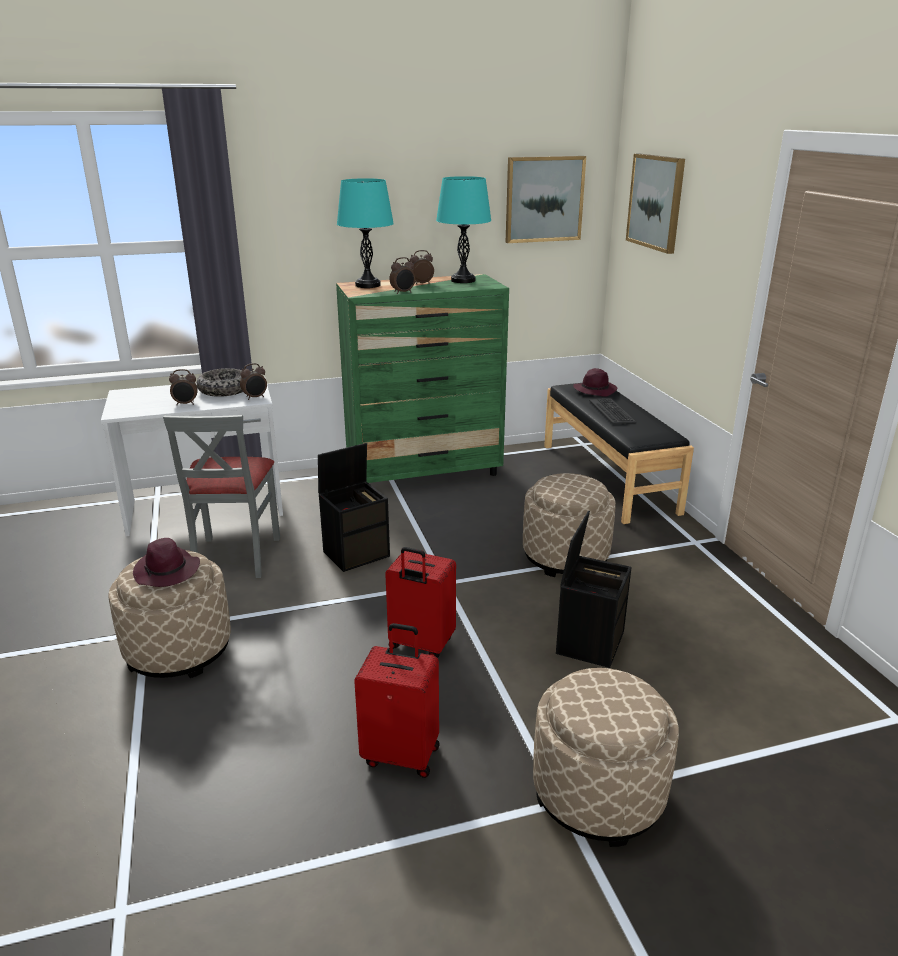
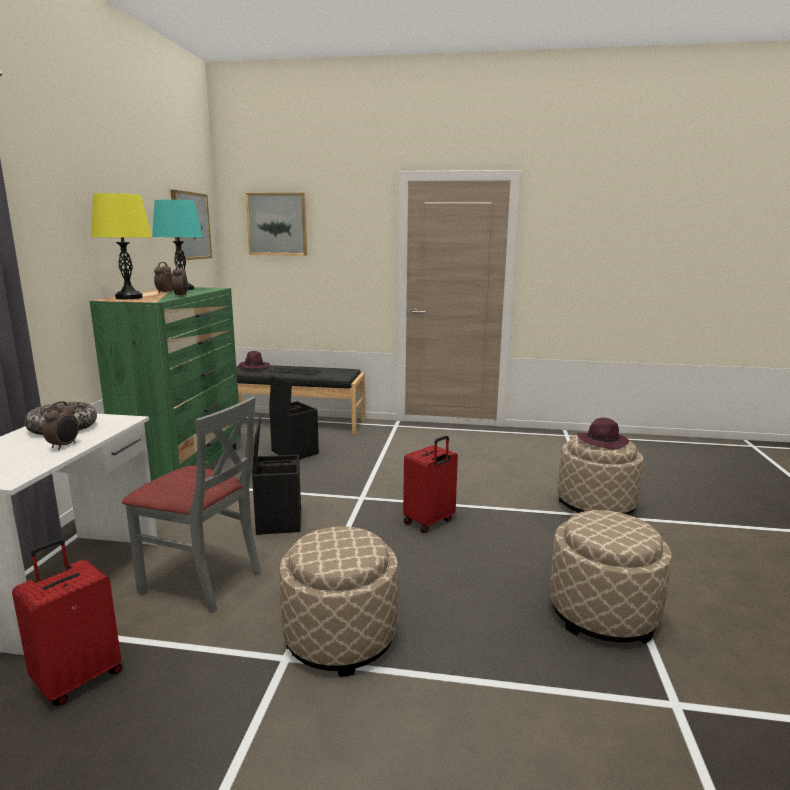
camera: 65 degrees left, 10 degrees down
(167, 572) = (347, 544): purple hat -> purple hat (603, 442)
(255, 397) = (118, 419): alarm clock -> none
(368, 285) = (129, 298): turquoise table lamp -> yellow table lamp
(402, 754) = (542, 552): red suitcase -> red suitcase (78, 678)
(565, 556) = (372, 457): beige ottoman -> beige ottoman (602, 613)
(589, 641) = (467, 474): black storage box -> black storage box (293, 452)

